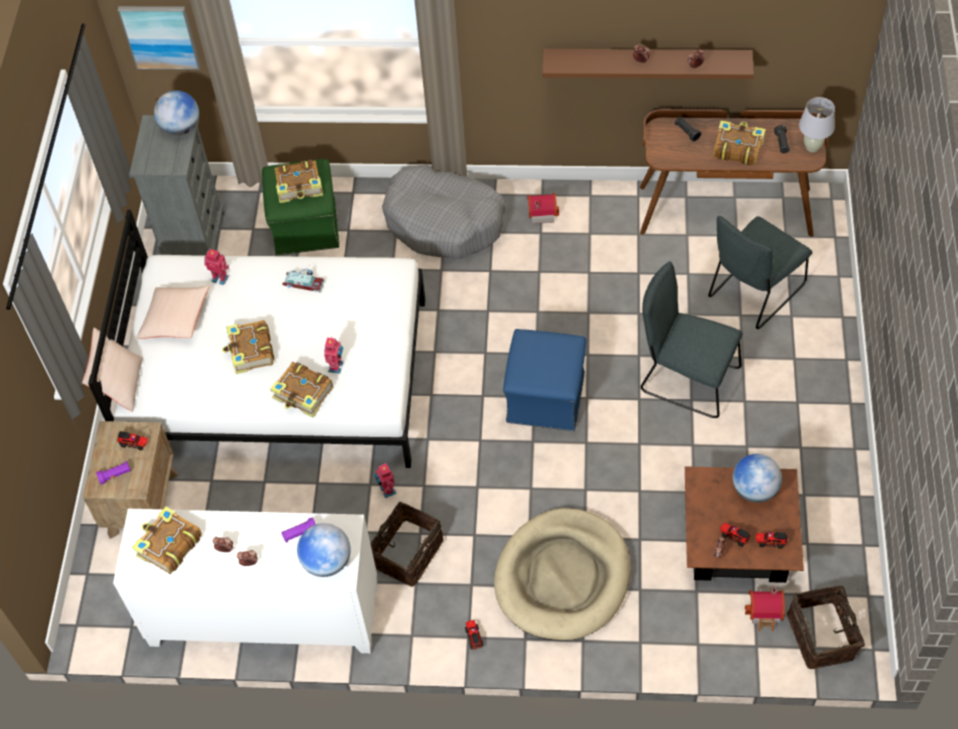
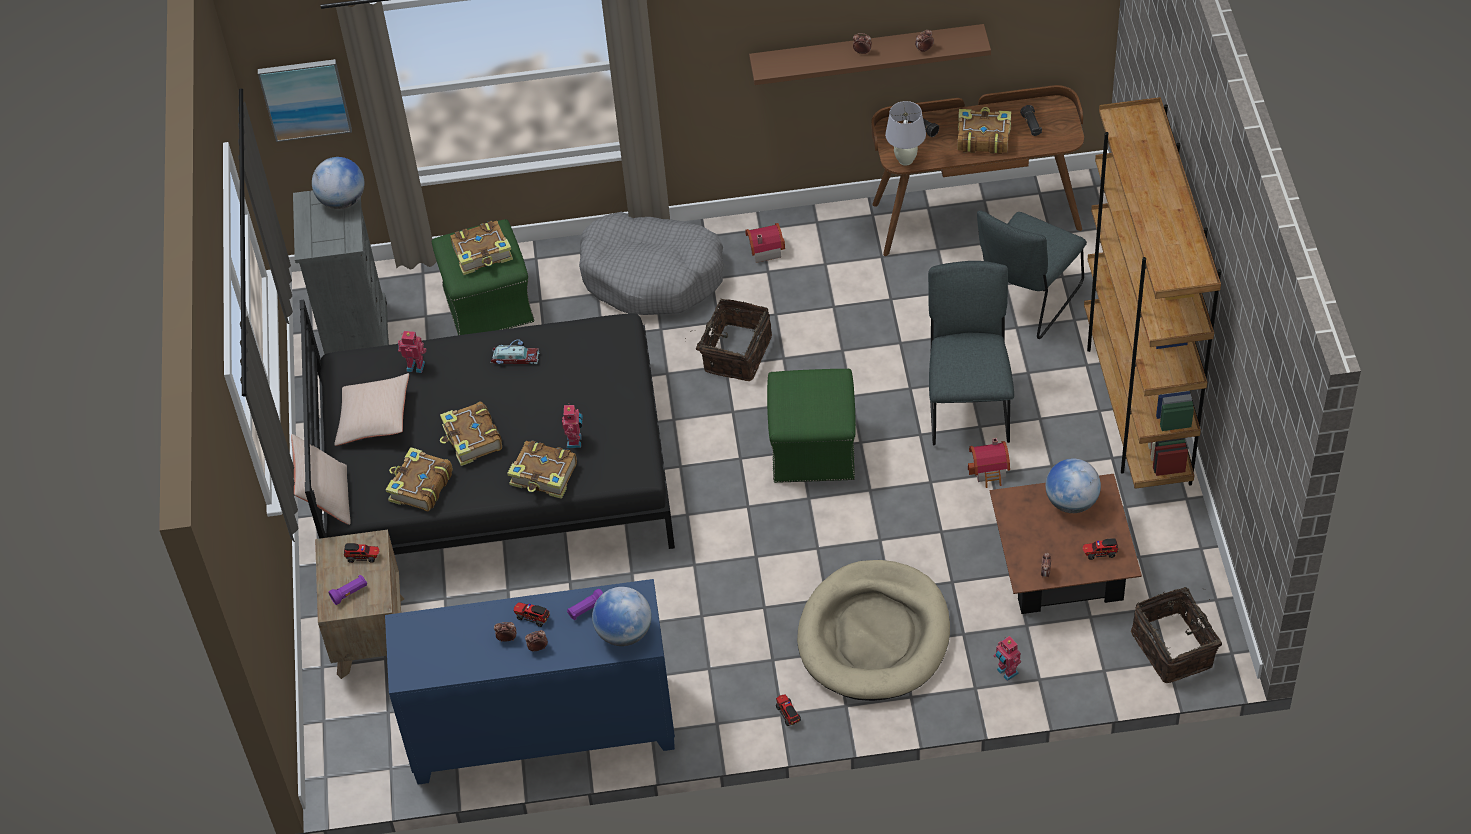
camera: 10 degrees left, 5 degrees down
(168, 545) = (442, 645): book -> book (420, 487)
(264, 616) = (542, 731): white cabinet -> blue cabinet
(279, 377) = (497, 474): white bed -> black bed
(387, 490) = (653, 576): toy robot -> toy robot (1006, 672)
(406, 552) = (690, 638): basket -> basket (735, 353)
(545, 399) = (813, 450): blue ottoman -> green ottoman
(685, 378) = (968, 404): grey chair -> grey chair turned 75 degrees clockwise
(734, 536) = (1059, 553): toy truck -> toy truck (532, 617)
(765, 613) = (1107, 636): toy house -> toy house (990, 471)
(812, 147) = (1066, 125): white table lamp -> white table lamp (905, 160)
(830, 403) = (1136, 406): none -> brown bookcase

